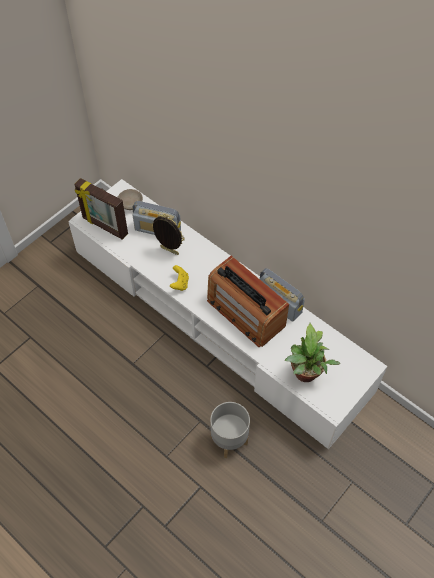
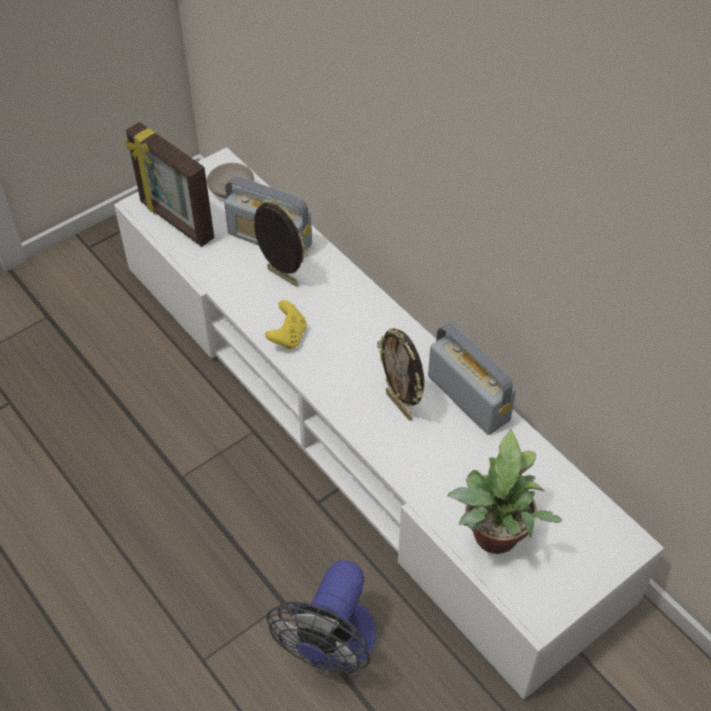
camera: 10 degrees right, 5 degrees down
(229, 440) = (332, 648): grey planter -> fan
(245, 312) = (400, 405): radio -> picture frame

